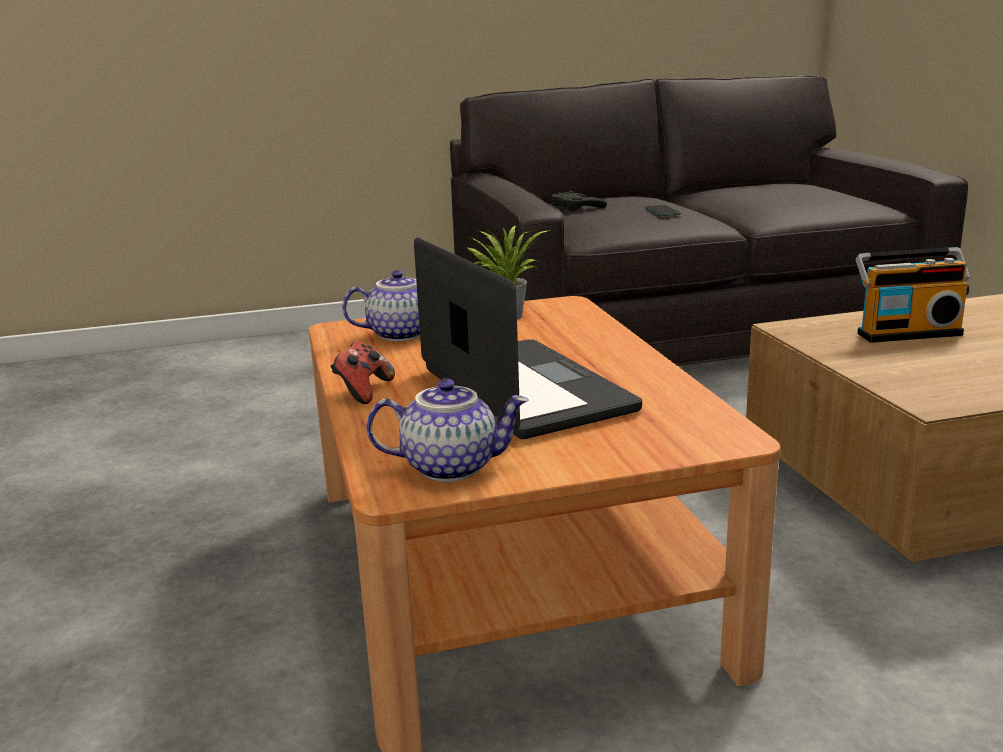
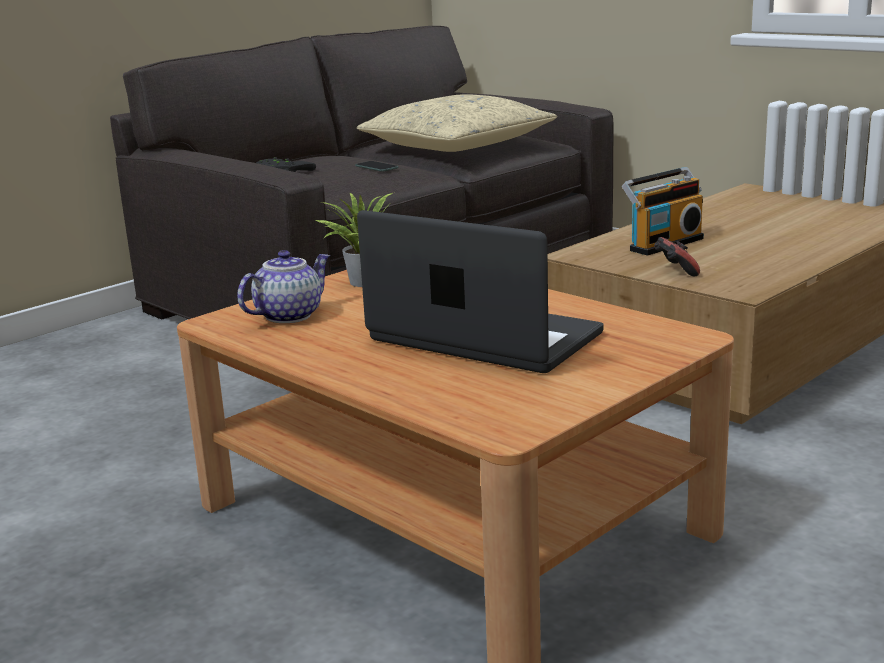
camera: 30 degrees left, 0 degrees up
(363, 391) = (341, 369): game controller -> game controller (675, 271)
(451, 466) = (522, 406): teapot -> none
(773, 199) = (456, 145): none -> beige pillow

